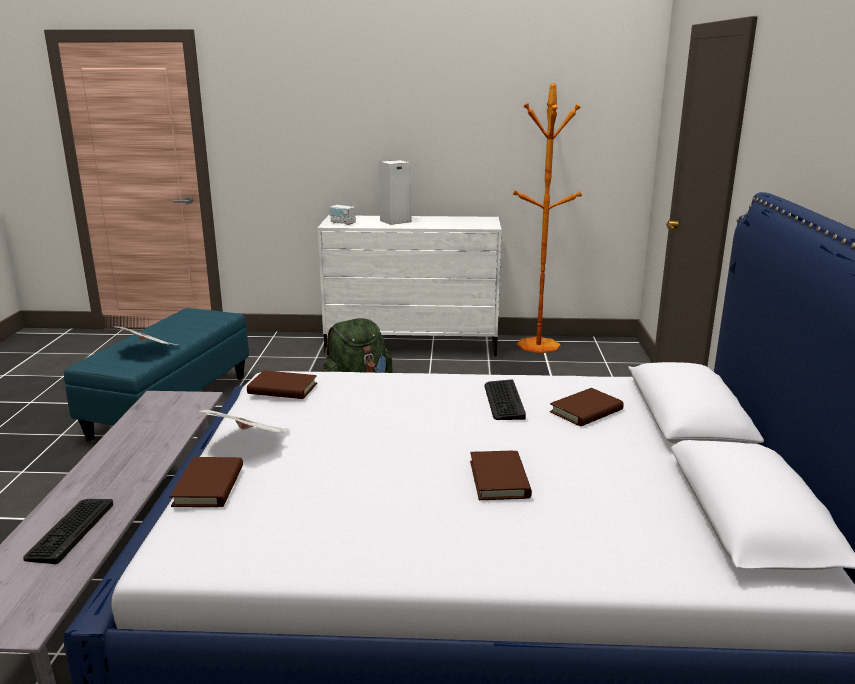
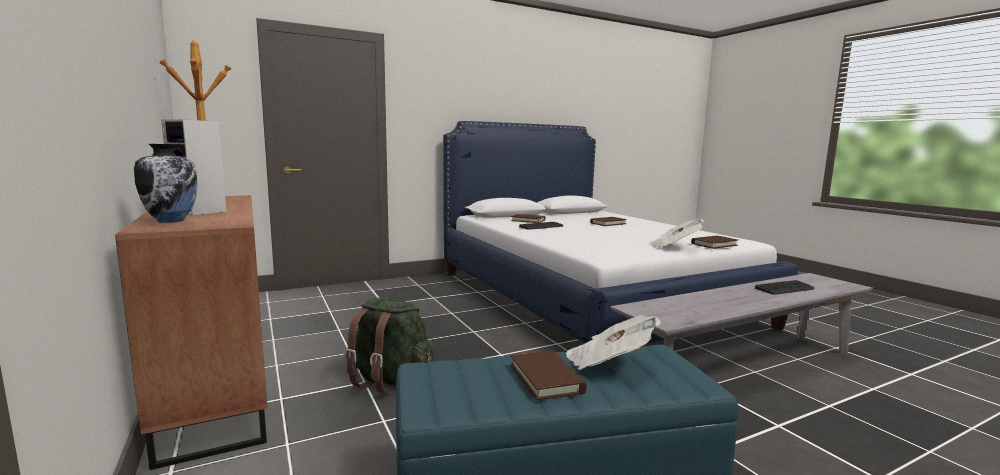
camera: 120 degrees left, 10 degrees down
(282, 389) = (617, 249): brown book -> brown book (546, 378)
(343, 223) = (213, 222): radio -> none
(361, 219) = (172, 220): none -> vase
(412, 344) = (216, 387): white dresser -> brown dresser

